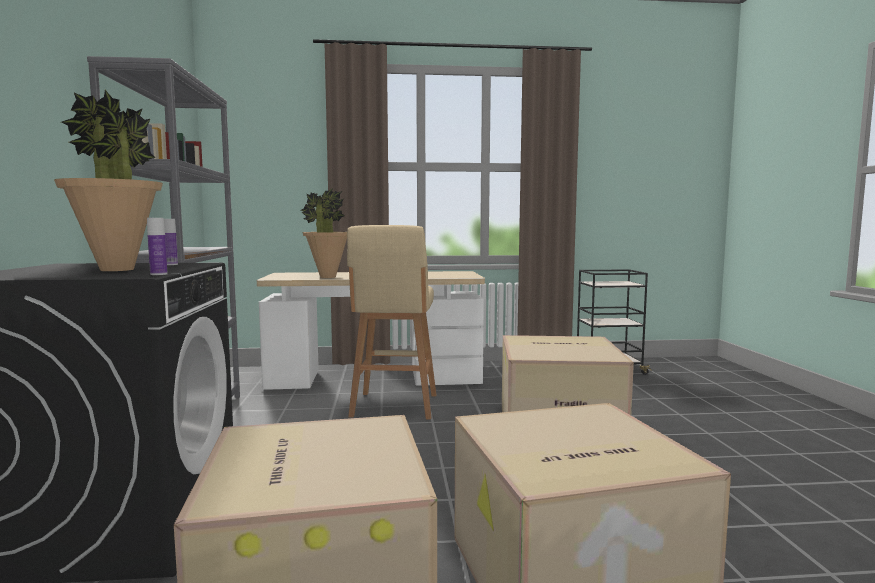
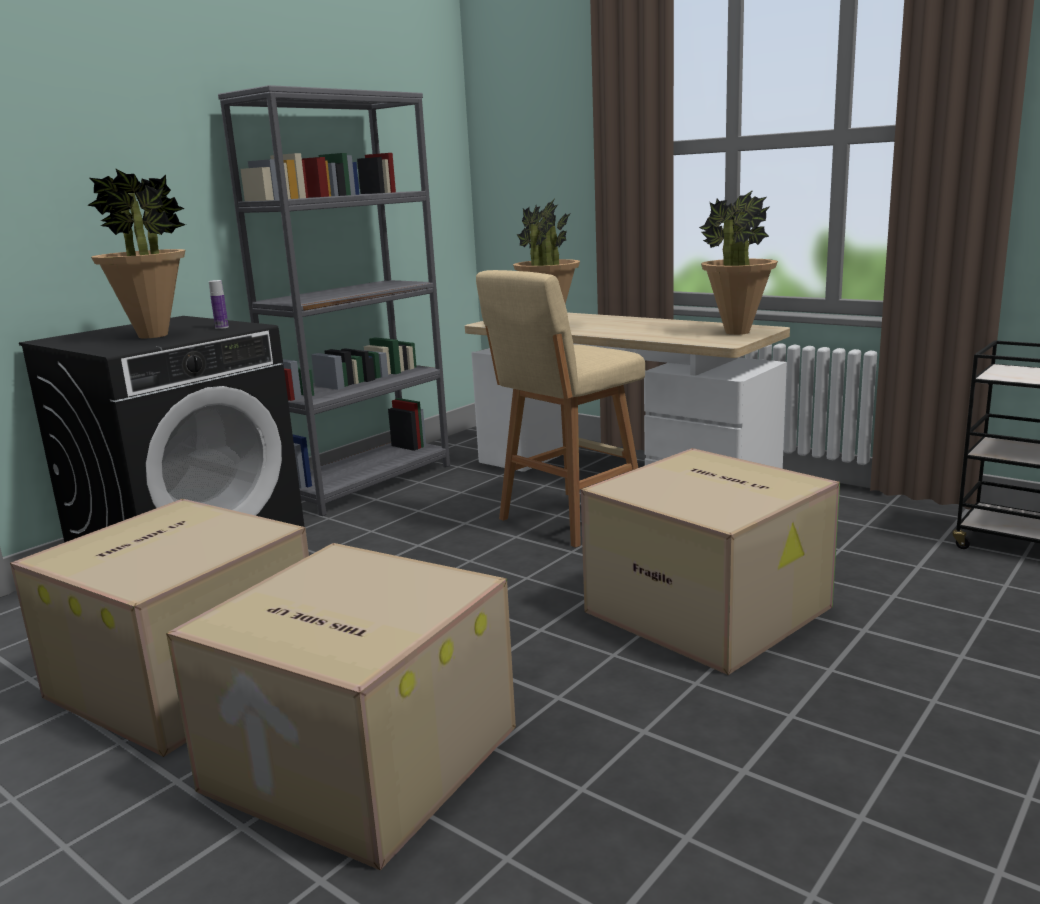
camera: 45 degrees right, 10 degrees up
(158, 274) = (136, 349): bottle -> none
(456, 273) = (736, 332): none -> potted plant

